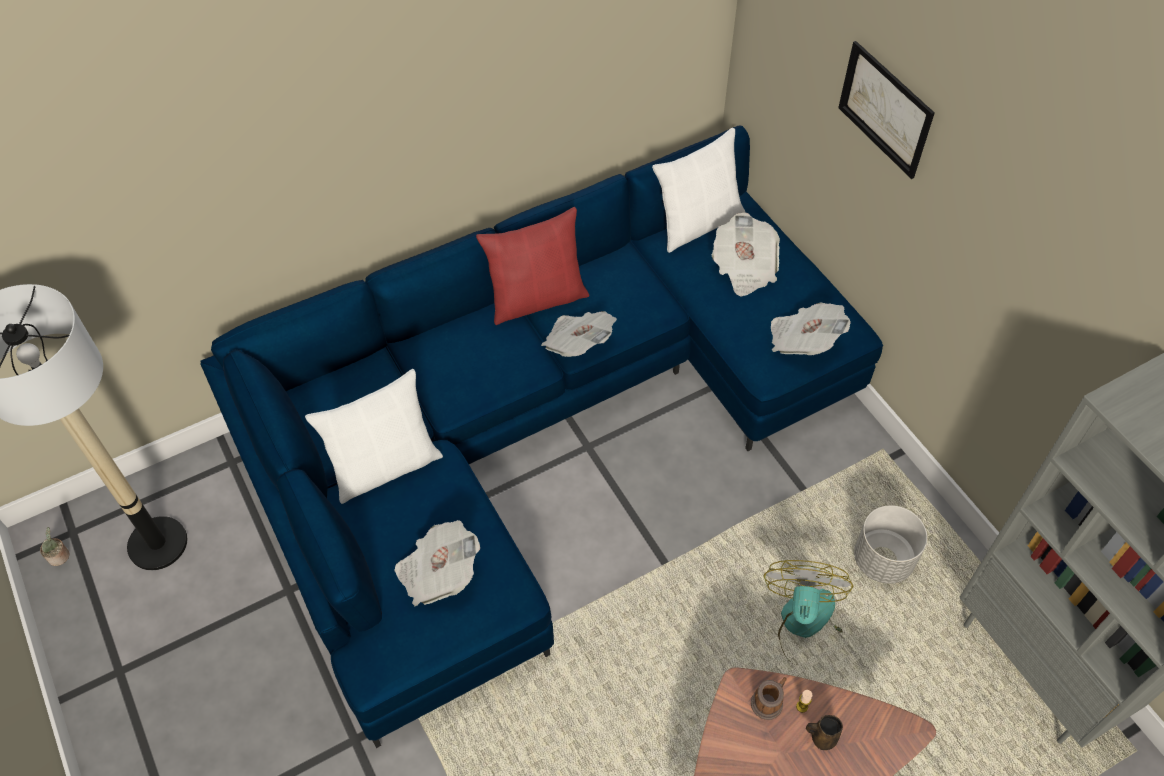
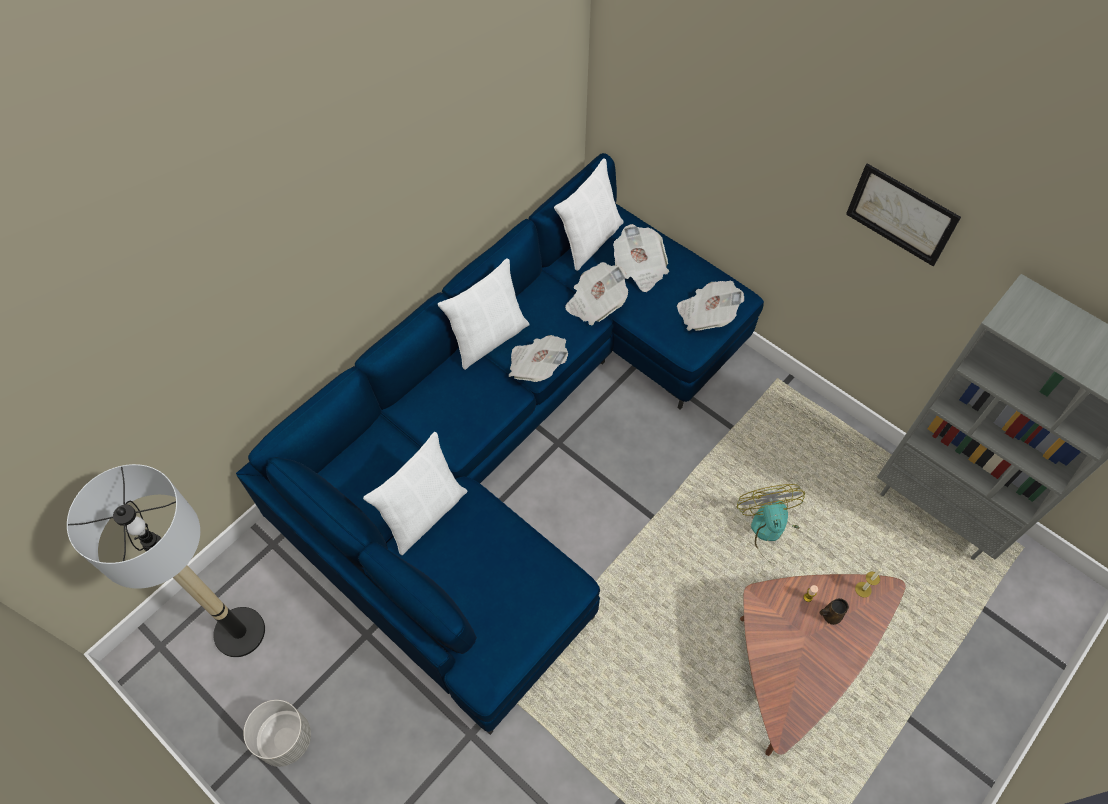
camera: 20 degrees left, 5 degrees up
(60, 556) = (158, 670): potted plant -> none
(438, 573) = (504, 586): newspaper -> newspaper (595, 303)
(537, 298) = (488, 338): red pillow -> white pillow
(769, 701) = (783, 601): mug -> none
(877, 720) = (863, 589): none -> candle
(883, 560) = (808, 464): grey planter -> grey planter (286, 739)
(885, 109) = (748, 127): picture -> picture (901, 214)

